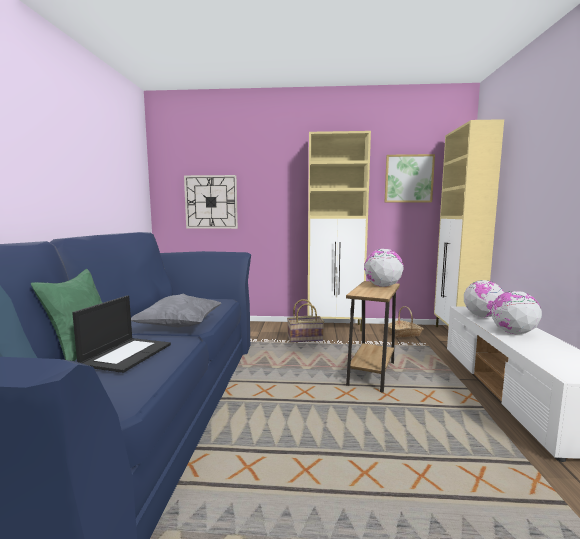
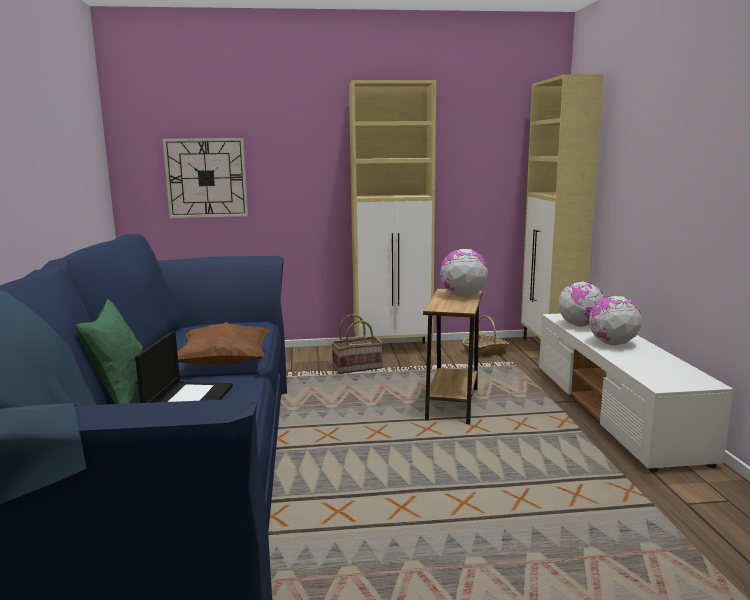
camera: 10 degrees left, 5 degrees up
(179, 326) = (224, 363): grey pillow -> brown pillow
(408, 178) = (485, 142): picture -> none

